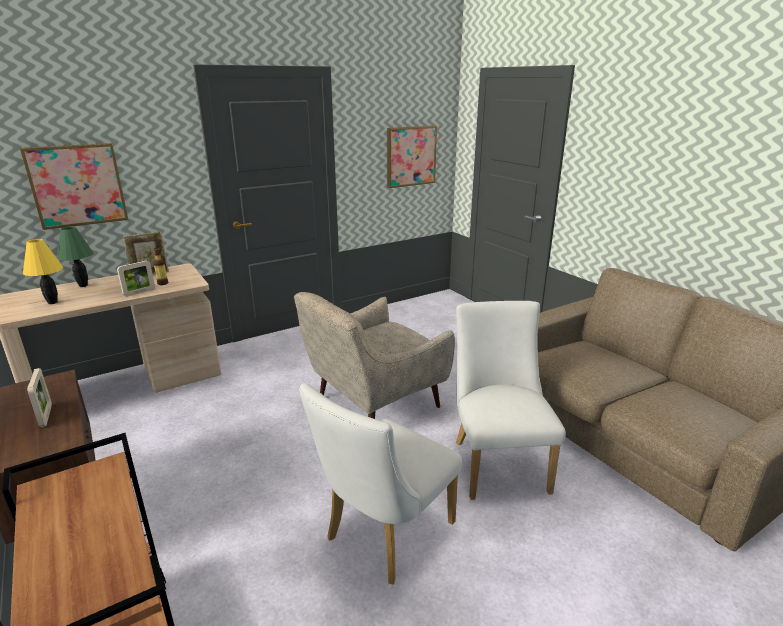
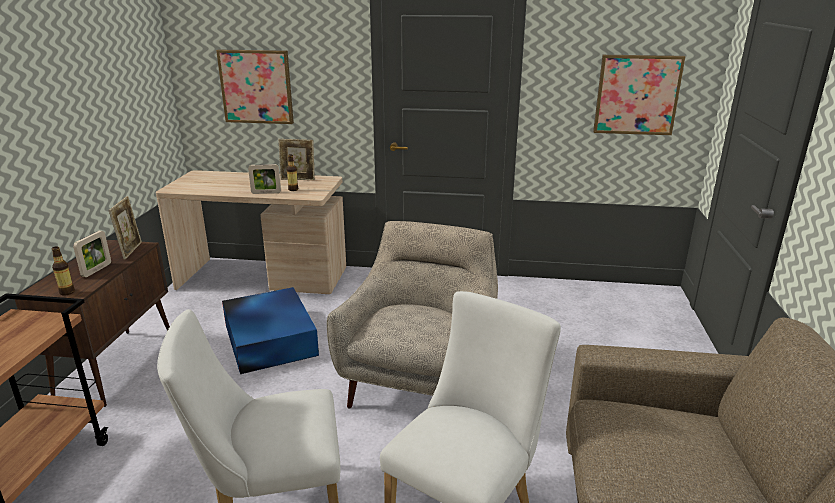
camera: 40 degrees right, 0 degrees up
(50, 446) = (67, 292): none -> bottle
(53, 302) = (206, 185): yellow table lamp -> none
(54, 386) = (131, 250): none -> picture frame
(83, 285) = (243, 177): green table lamp -> none
(210, 429) = (270, 338): none -> blue storage box
(372, 404) = (420, 381): beige armchair -> beige armchair turned 105 degrees clockwise

